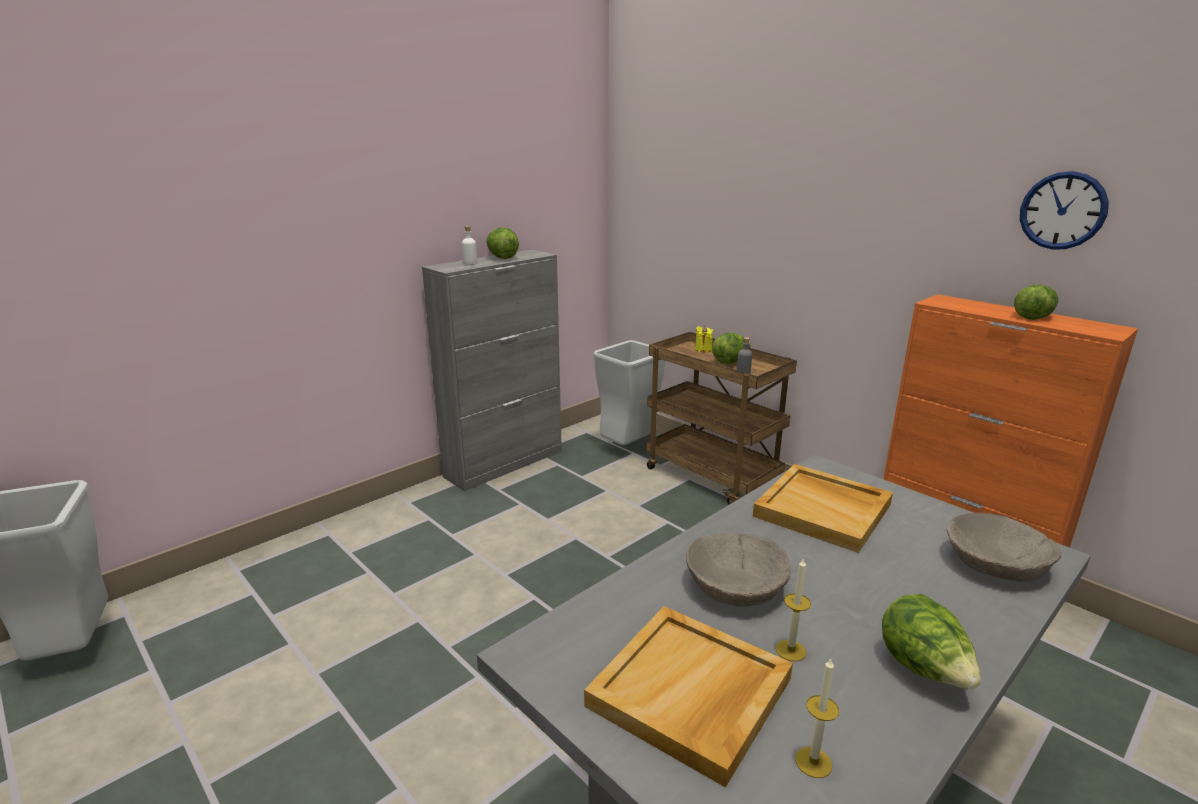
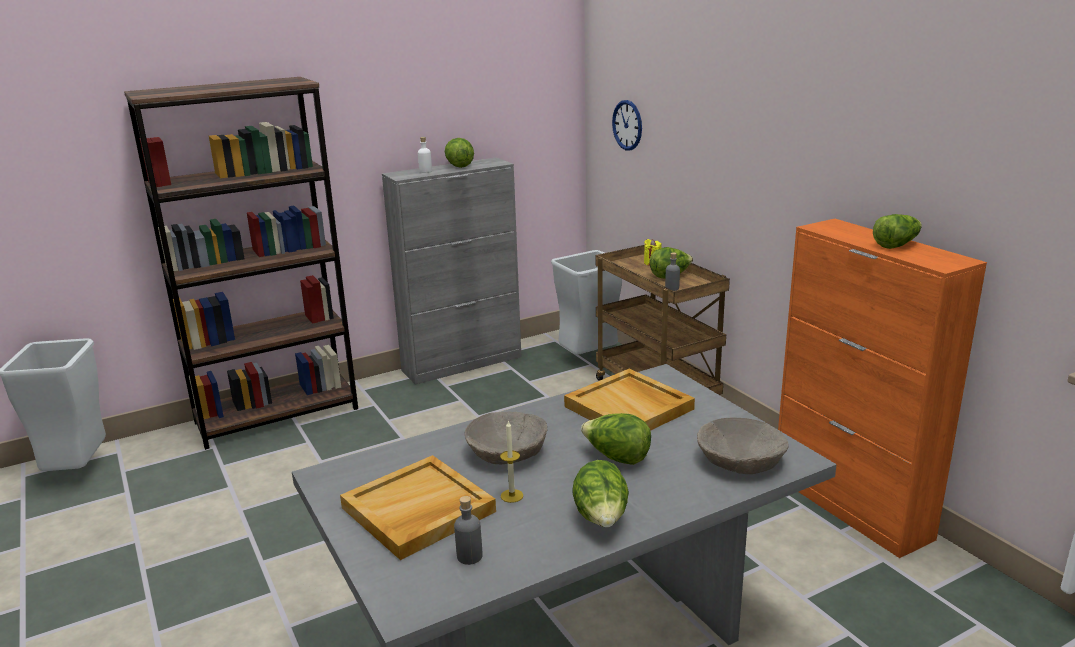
camera: 15 degrees right, 0 degrees up
(320, 543) = (277, 415): none -> brown bookcase
(813, 762) = (469, 556): candle -> grey bottle
(865, 577) = (616, 458): none -> lettuce
(1062, 211) = (929, 141): wall clock -> wall clock (627, 125)

